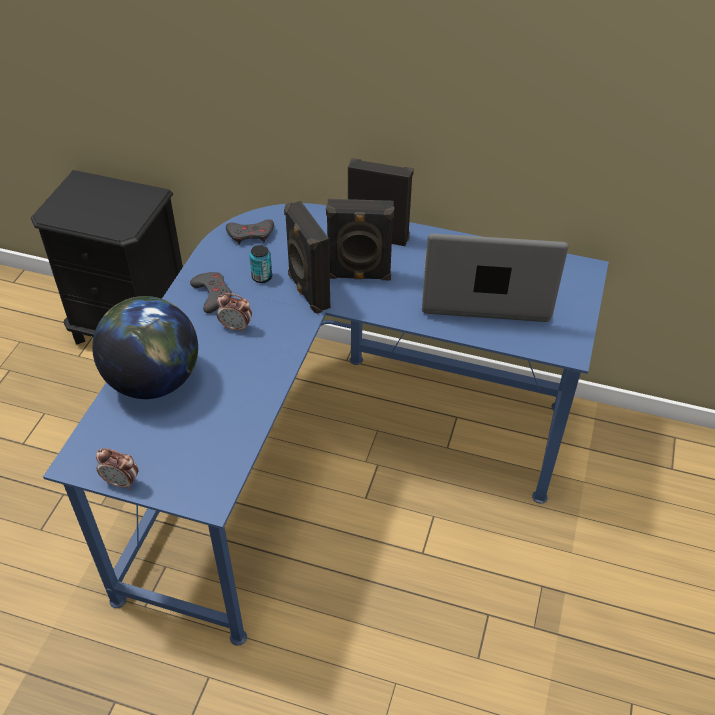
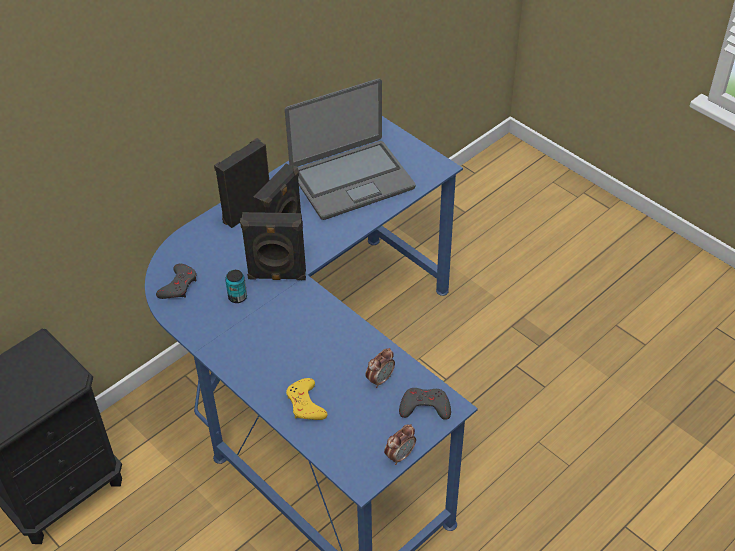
camera: 60 degrees left, 0 degrees up
(154, 380) = (306, 404): globe -> yellow game controller
(212, 295) = (234, 335): grey game controller -> grey game controller (424, 407)
(236, 327) = (284, 333): alarm clock -> alarm clock (380, 379)
(485, 289) = (351, 180): laptop -> laptop turned 150 degrees counterclockwise

